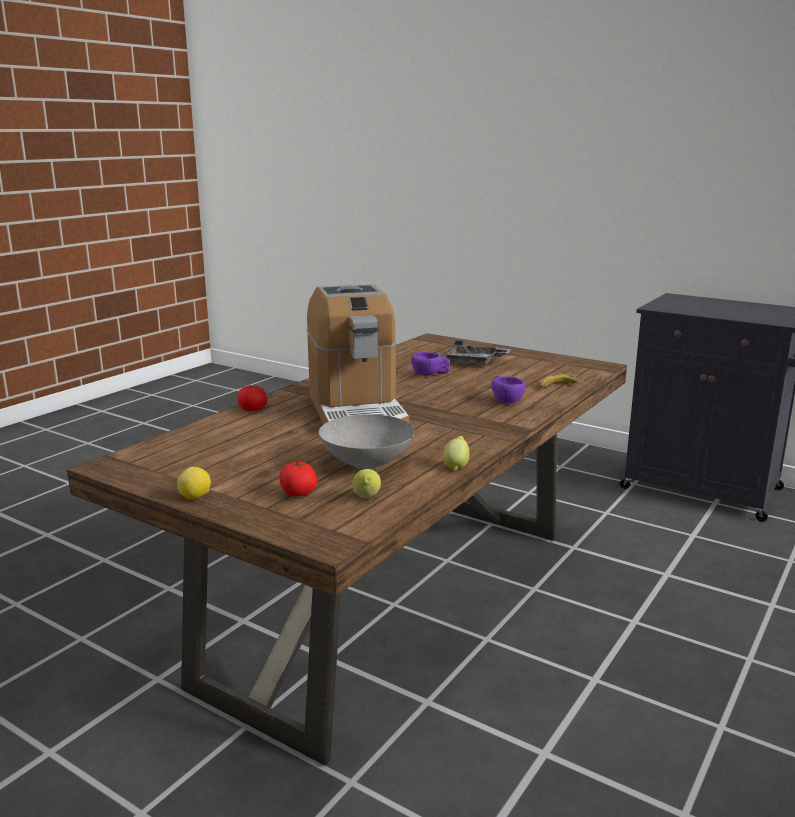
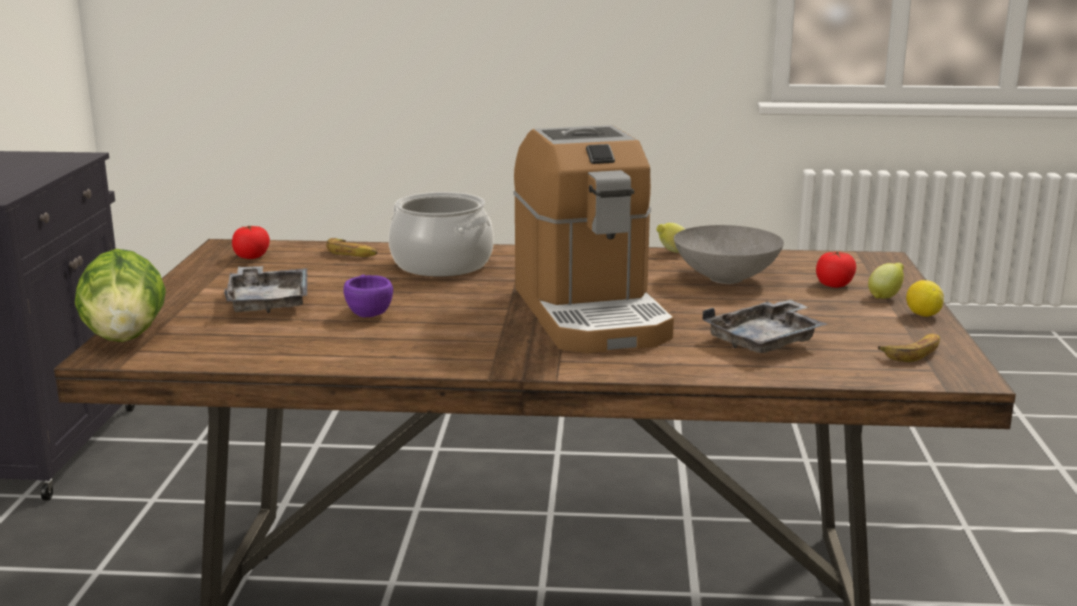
camera: 120 degrees left, 0 degrees up
(156, 467) = (913, 353): none -> banana
(243, 438) = (766, 341): none -> grey tray
(252, 410) = (671, 367): tomato -> tomato (251, 257)
(357, 413) = (590, 313): coffee machine -> coffee machine turned 120 degrees clockwise
(366, 498) = (793, 264): lemon -> lemon (885, 296)
(451, 341) = (126, 337): none -> lettuce
(504, 400) = (442, 264): purple cup -> cooking pot

